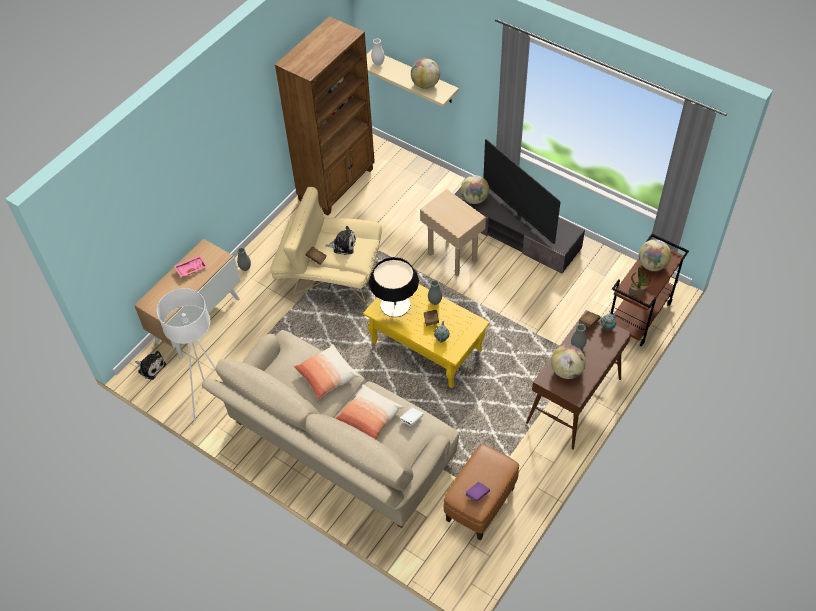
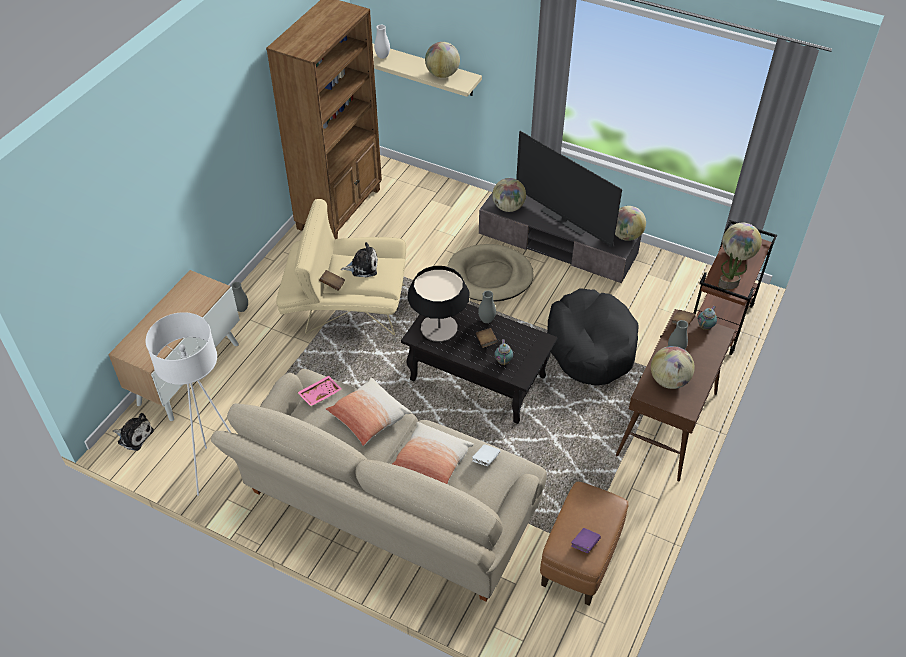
camera: 10 degrees left, 5 degrees down
(191, 268) = (178, 305): pink tray -> pink tray (319, 394)
(425, 346) = (476, 378): yellow coffee table -> black coffee table
(452, 257) = (489, 276): beige side table -> beige dog bed
(524, 327) = (590, 346): none -> black dog bed
(569, 234) = (626, 235): none -> globe

